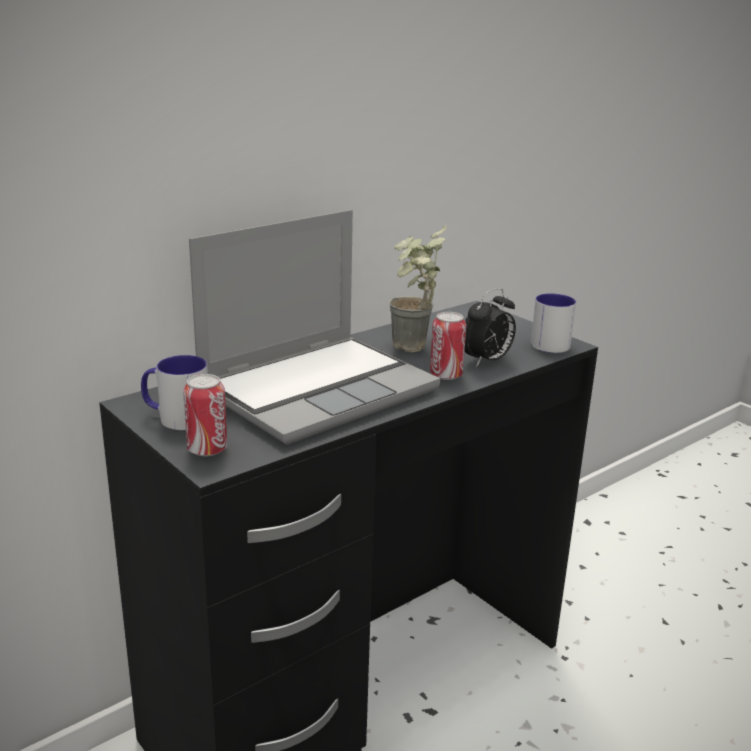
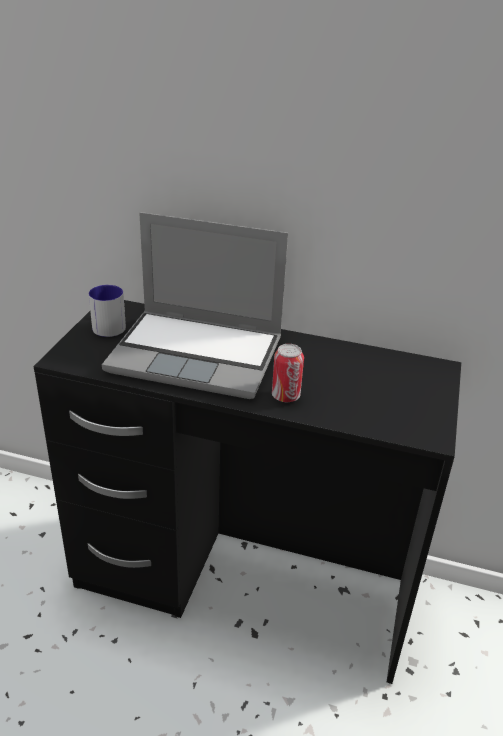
camera: 55 degrees right, 10 degrees up
(207, 449) = (78, 350): can -> none
(412, 350) = (311, 367): potted plant -> none
(486, 361) = (337, 406): alarm clock -> none
(547, 342) = (421, 424): mug -> none

